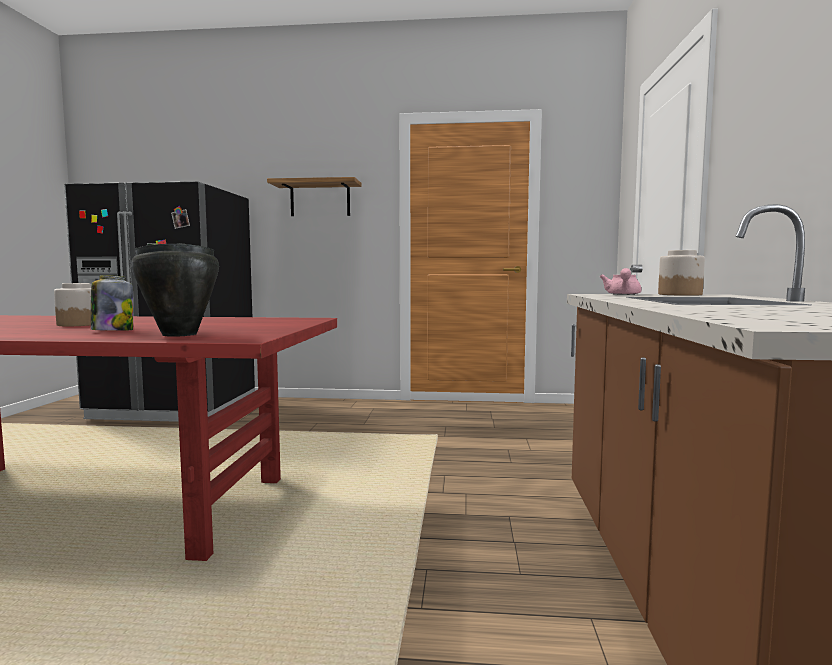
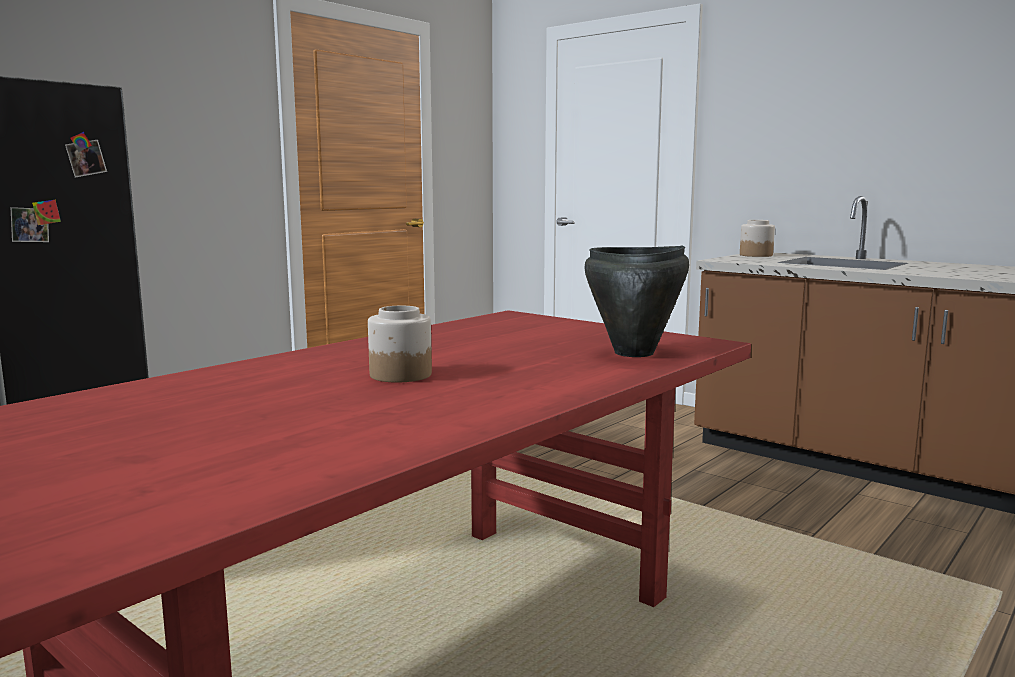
camera: 55 degrees left, 5 degrees up
(112, 331) = (546, 367): jar -> none
(320, 199) = (162, 114): shelf -> none
(622, 294) = (741, 259): pink teapot -> none

